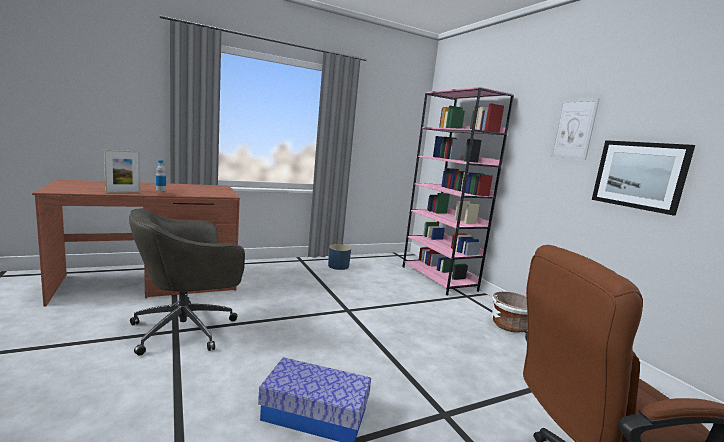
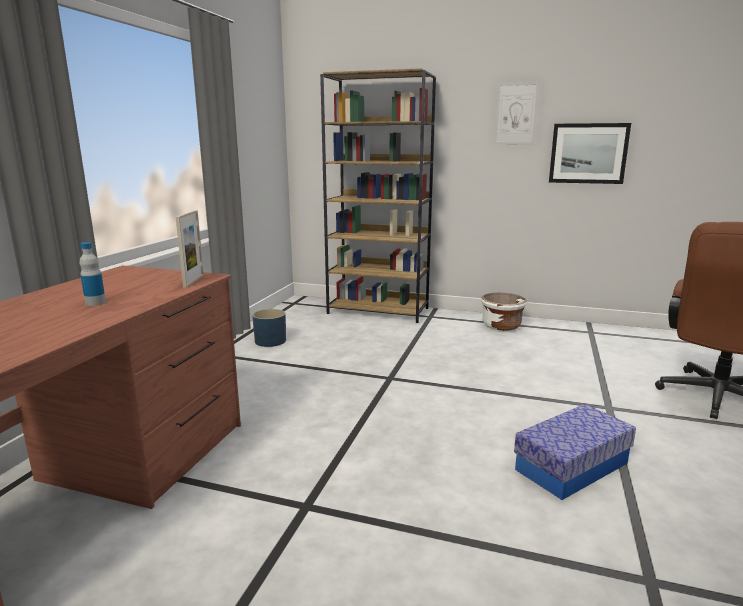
camera: 45 degrees left, 5 degrees up
(123, 192) = (78, 327): picture frame -> picture frame (194, 281)
(187, 329) = (311, 494): grey office chair -> none
(439, 278) = (379, 311): pink bookcase -> brown bookcase

